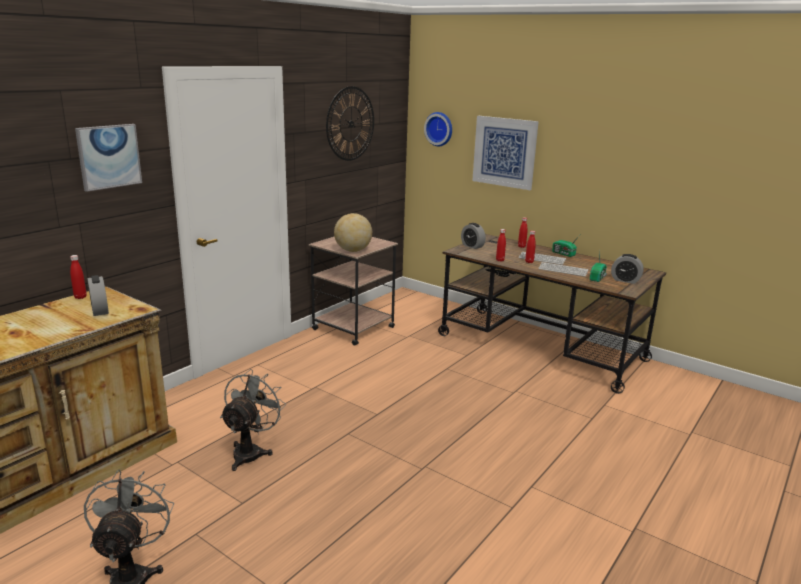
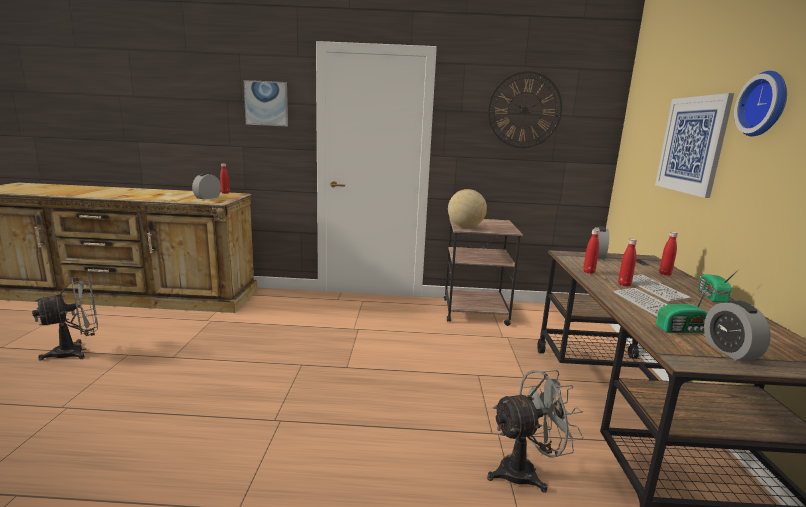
camera: 55 degrees right, 5 degrees down
(251, 451) = (241, 338): grey fan -> grey fan (526, 472)
(439, 129) = (643, 123): wall clock -> wall clock (765, 104)

